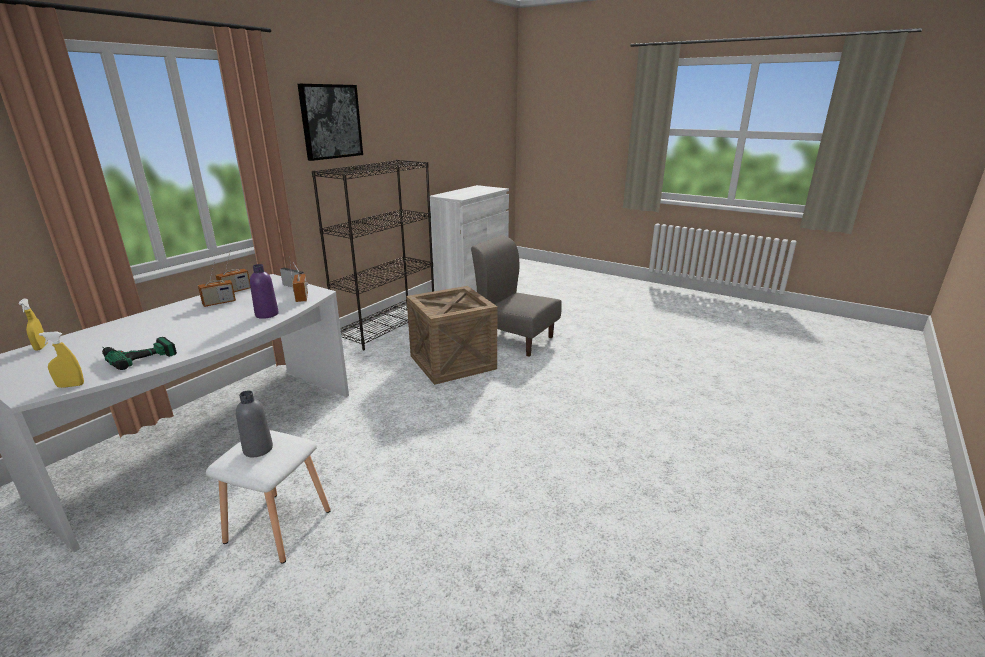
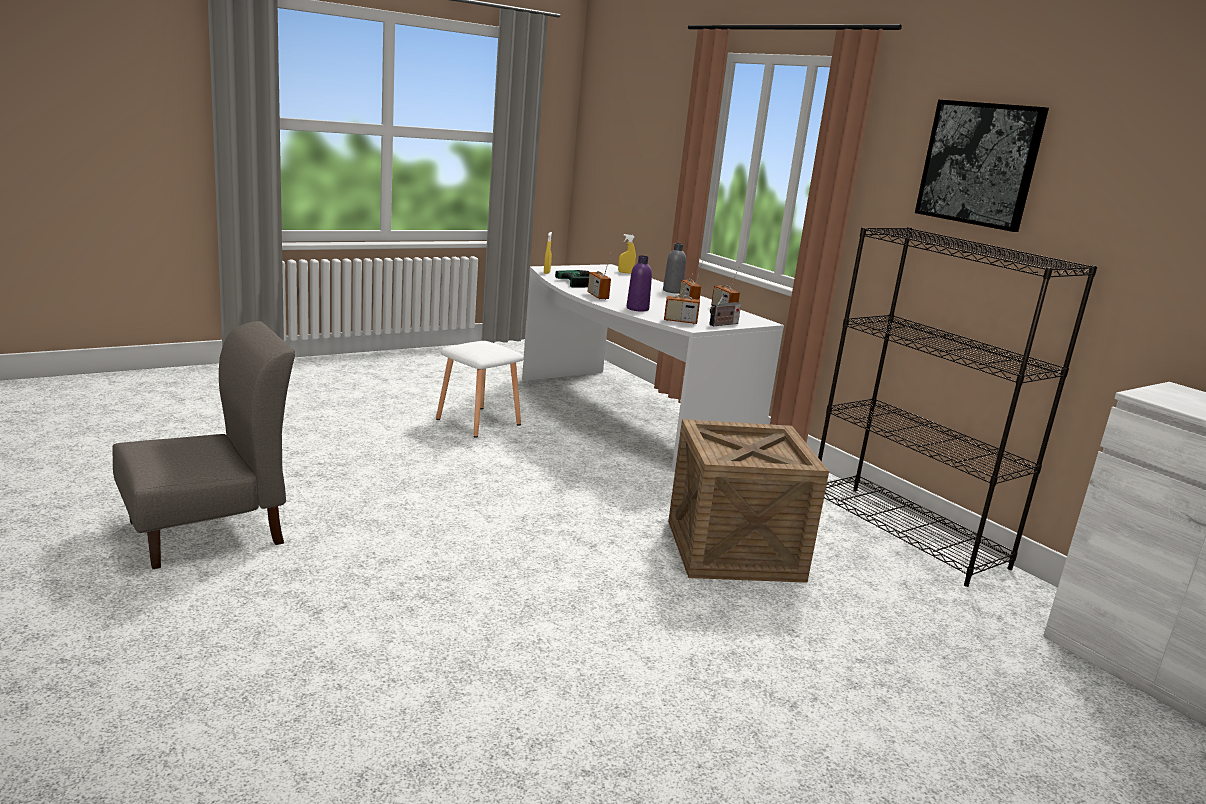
camera: 110 degrees right, 5 degrees down
(219, 336) = (597, 296): none -> radio
(258, 449) = (483, 346): grey bottle -> grey bottle (672, 291)
(516, 339) = (810, 635): grey chair -> grey chair (208, 532)

